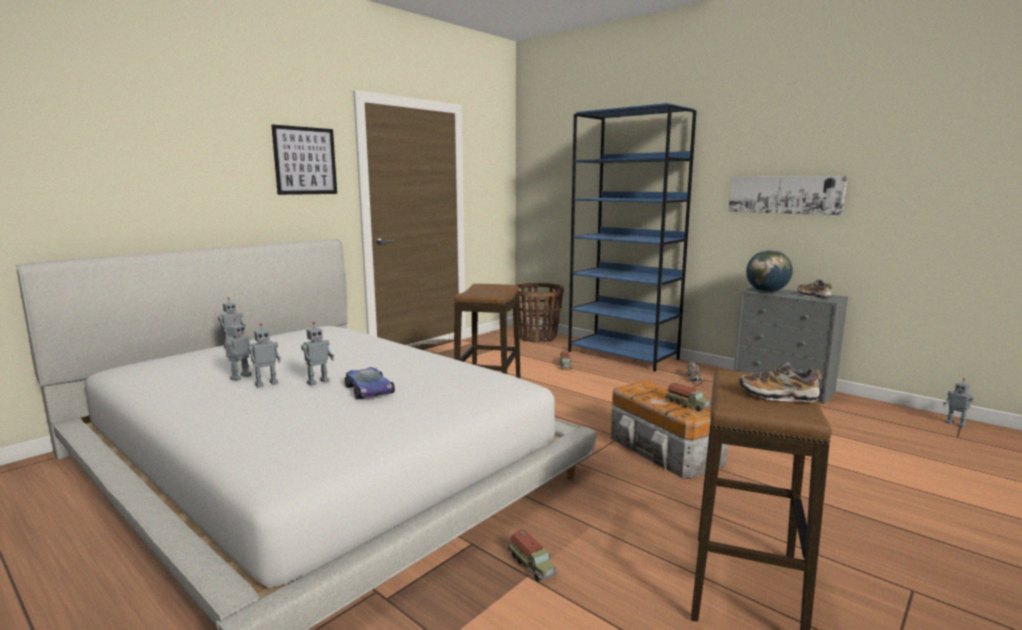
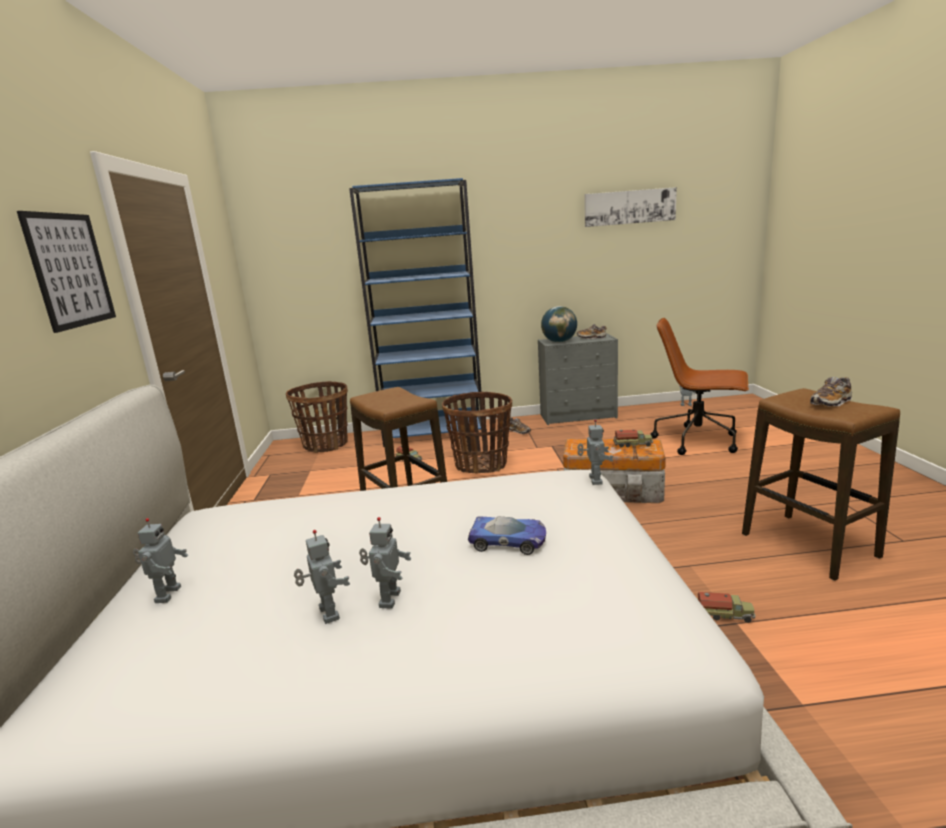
camera: 45 degrees left, 5 degrees up
(317, 382) = (436, 564): toy robot -> toy robot (594, 480)
(606, 388) = (481, 465): none -> basket
(784, 195) = (550, 258): picture -> picture (629, 207)
(871, 457) = (698, 441): none -> brown office chair

